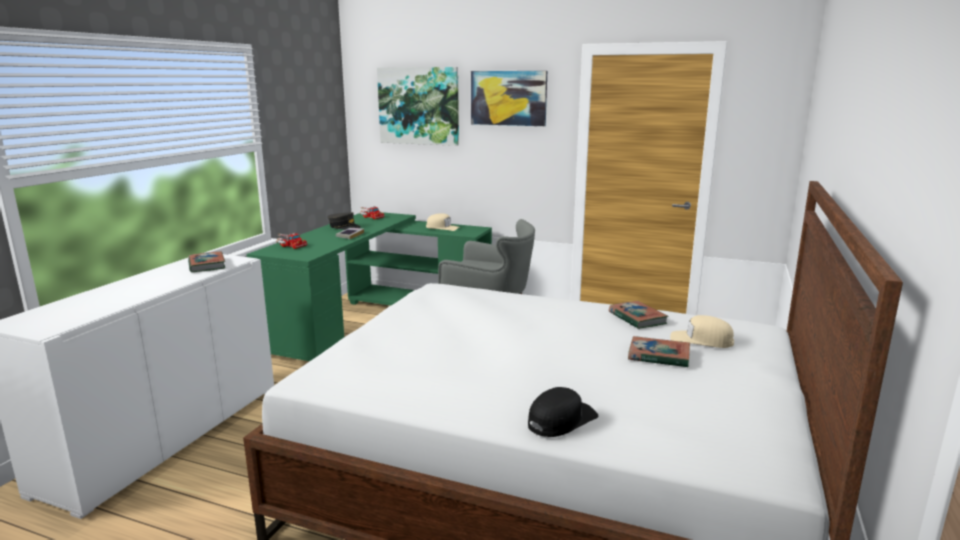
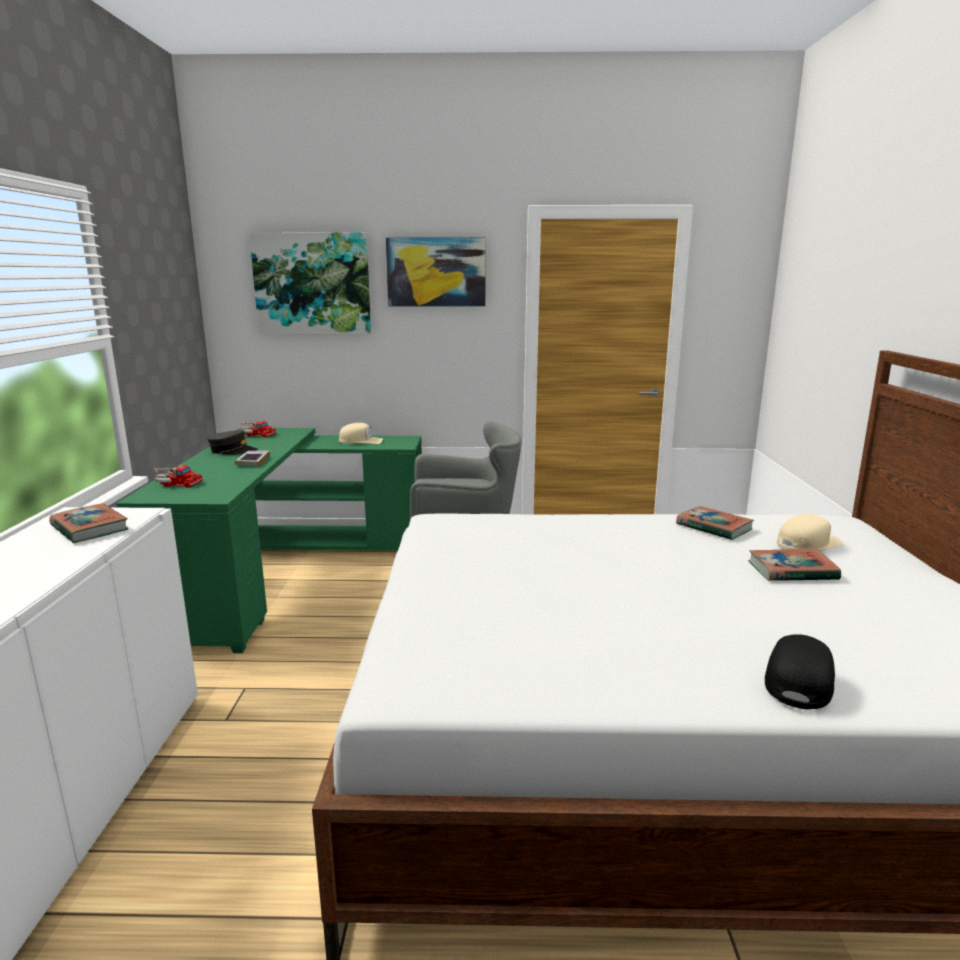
camera: 20 degrees left, 0 degrees up
(701, 340) = (808, 544): beige cap -> beige cap turned 150 degrees clockwise

